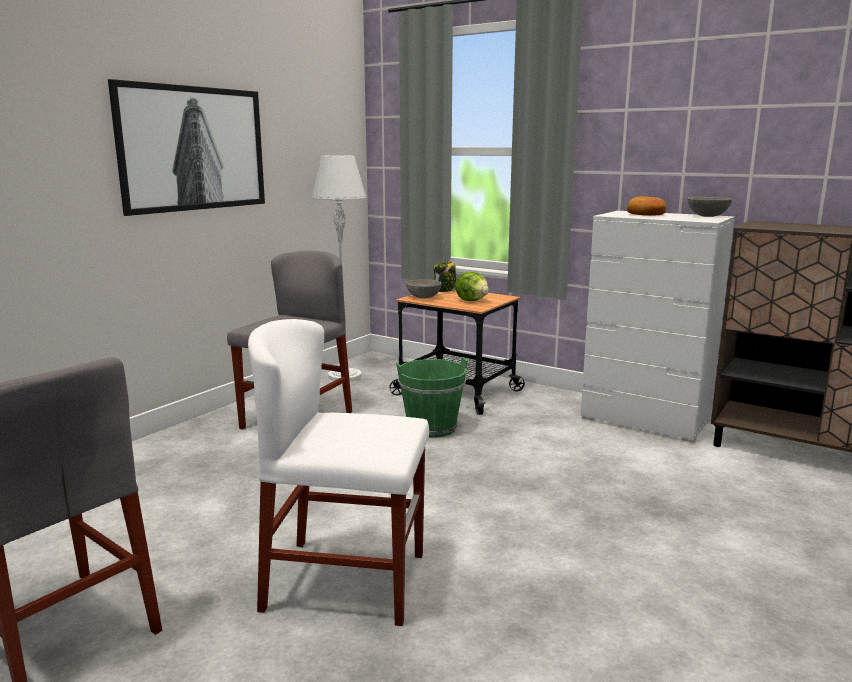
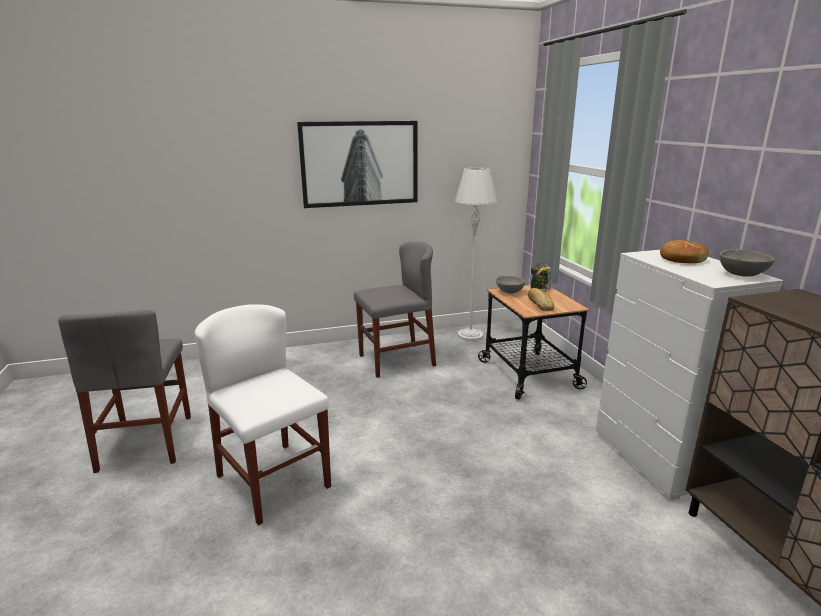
camera: 40 degrees right, 5 degrees up
(432, 428) = (468, 397): green bucket -> none
(472, 300) = (540, 304): lettuce -> bread

